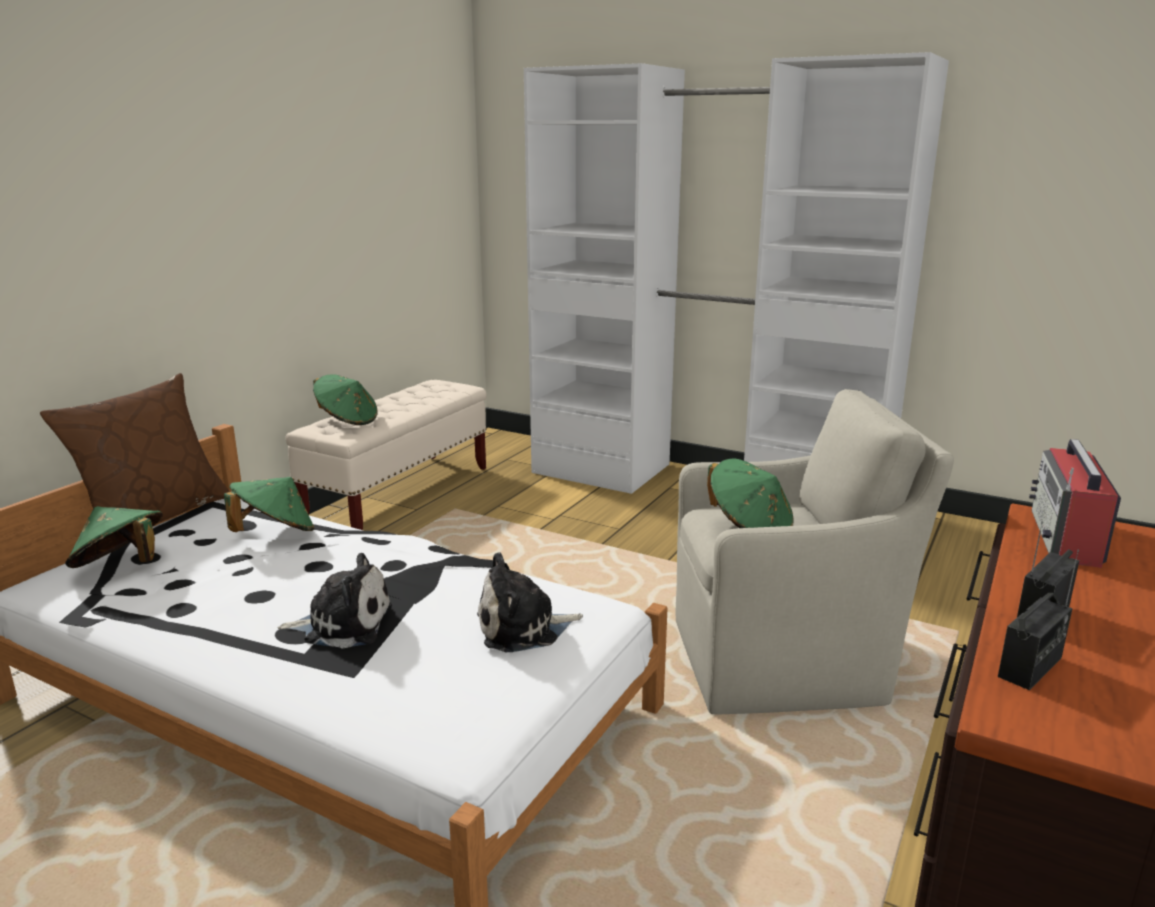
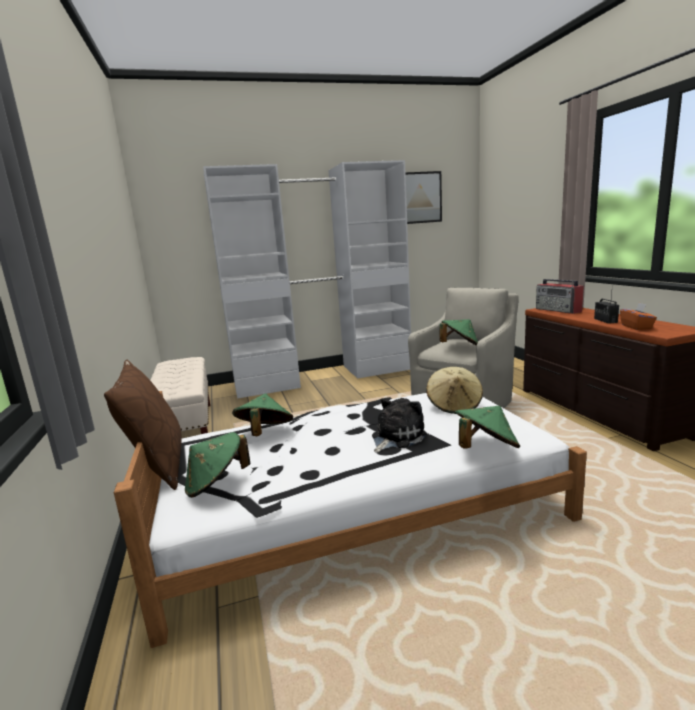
camera: 45 degrees left, 5 degrees down
(347, 420) = (169, 386): green hat -> green hat (485, 449)
(523, 628) = (454, 405): plush toy -> beige hat
(1030, 667) = (636, 327): radio -> orange tissue box
(1038, 137) = (418, 198): none -> picture

